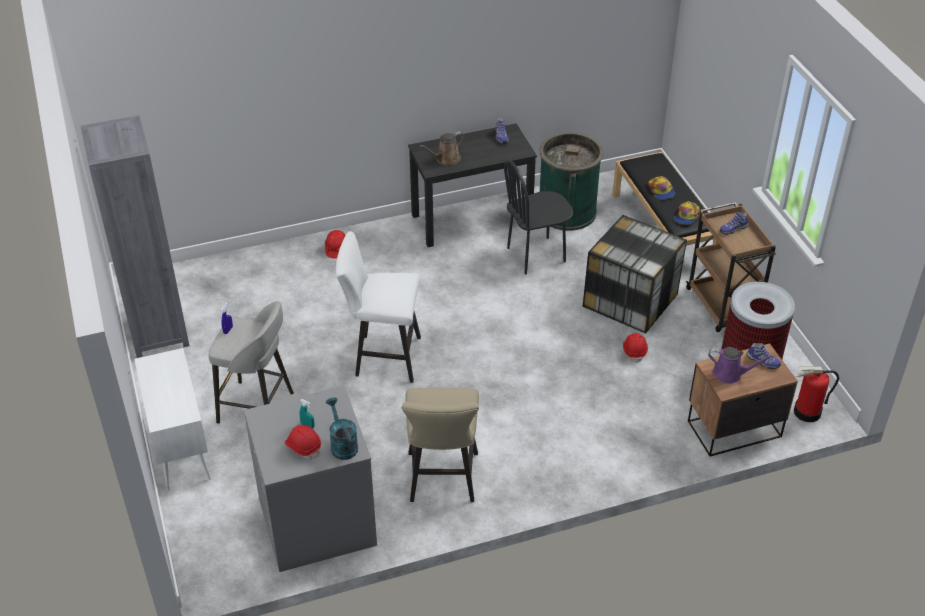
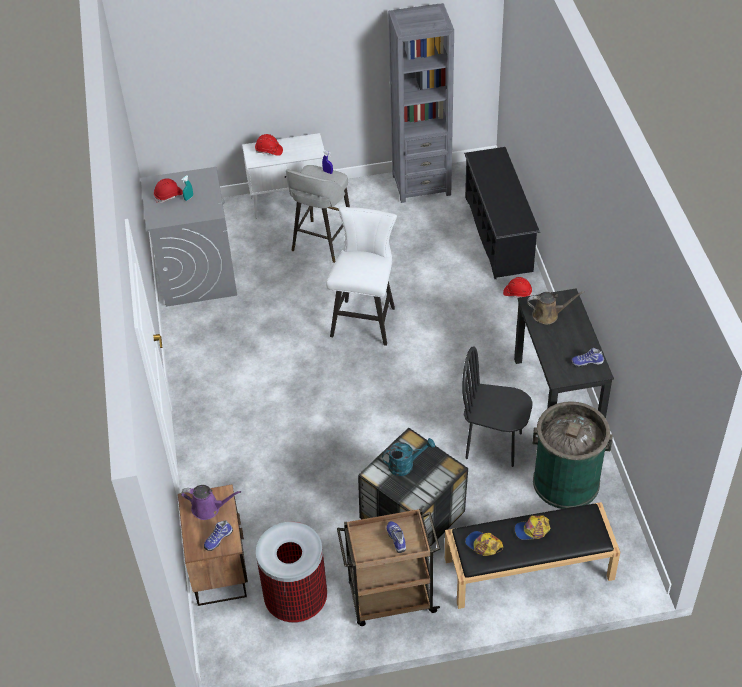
camera: 100 degrees right, 5 degrees up
(246, 266) = (498, 234): none -> black shoe rack
(342, 444) = (164, 215): turquoise watering can -> turquoise watering can (405, 465)
(442, 482) = (215, 348): beige stool -> none
(446, 159) = (548, 315): brown watering can -> brown watering can turned 120 degrees clockwise
(536, 255) = (493, 445): black chair -> black chair turned 60 degrees counterclockwise
(634, 351) = (338, 505): red hard hat -> red hard hat (269, 151)
(730, 374) = (208, 508): purple watering can -> purple watering can turned 105 degrees counterclockwise
(807, 412) = (223, 638): fire extinguisher -> none

